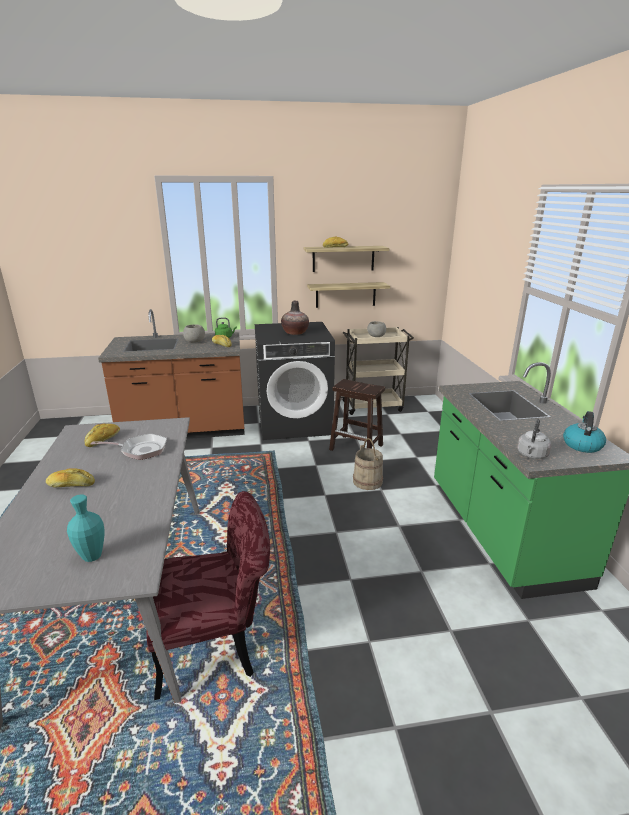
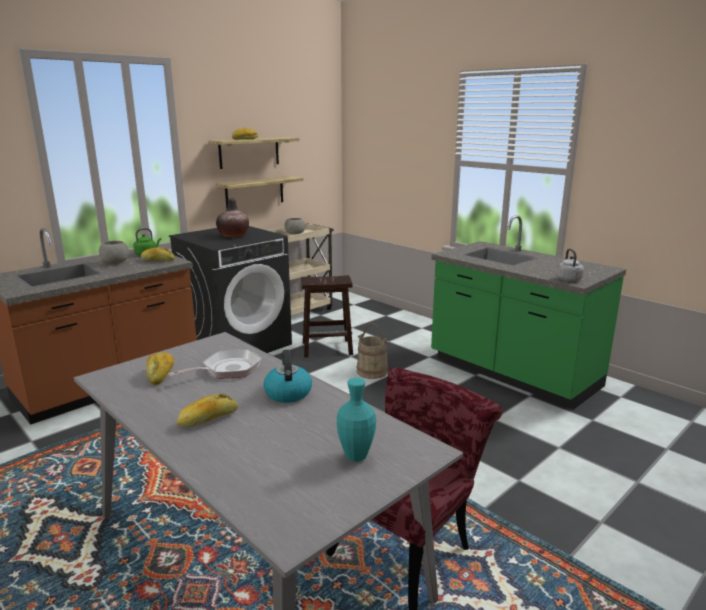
camera: 35 degrees left, 5 degrees down
(582, 445) = (584, 268): kettle -> kettle (288, 393)

